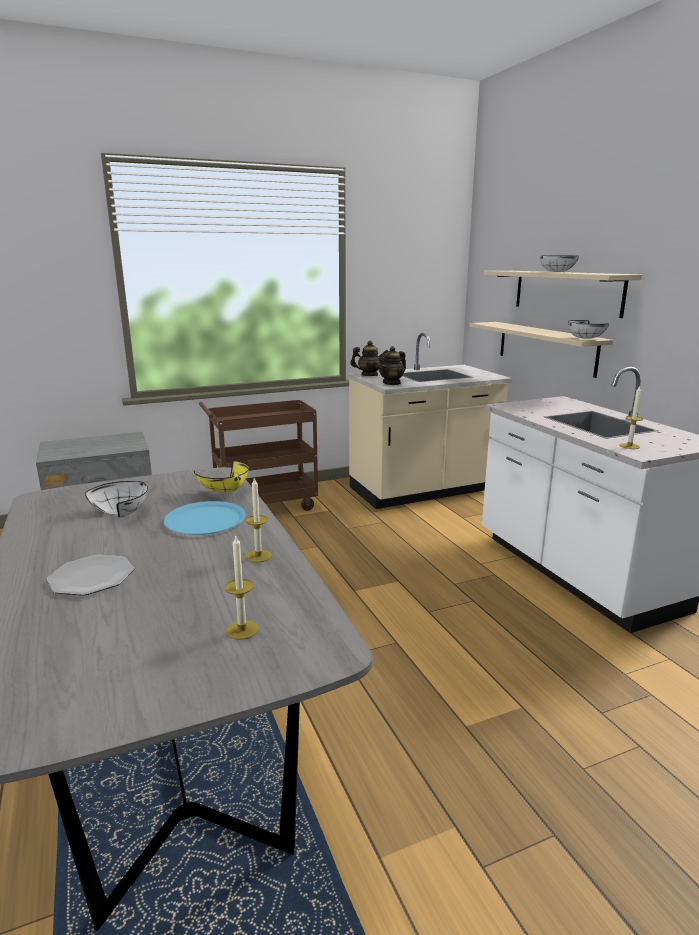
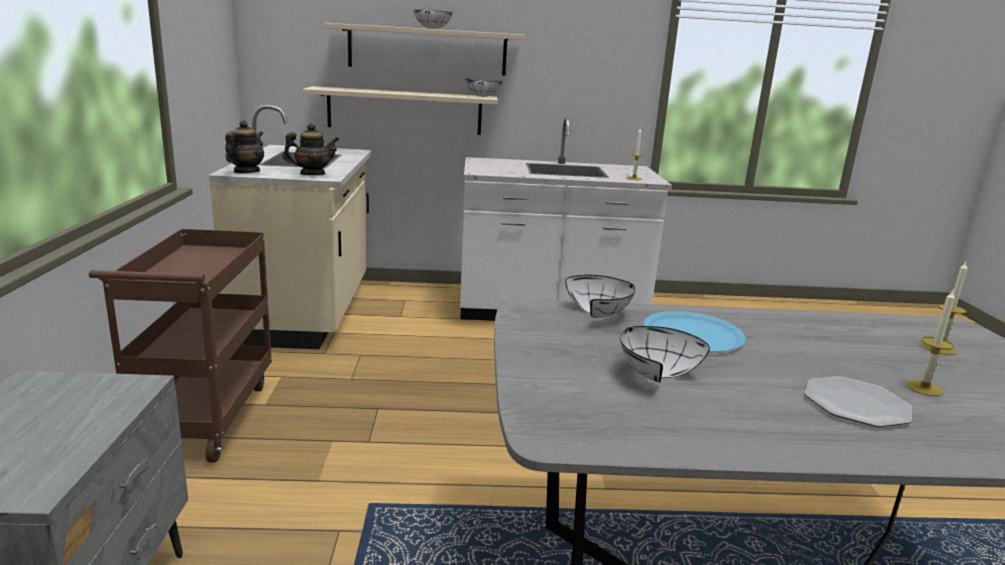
camera: 70 degrees left, 0 degrees up
(227, 491) = (601, 314): yellow bowl -> white bowl
(258, 556) = (793, 324): candle -> candle (924, 388)
(392, 383) = (312, 174): teapot -> teapot turned 90 degrees counterclockwise

